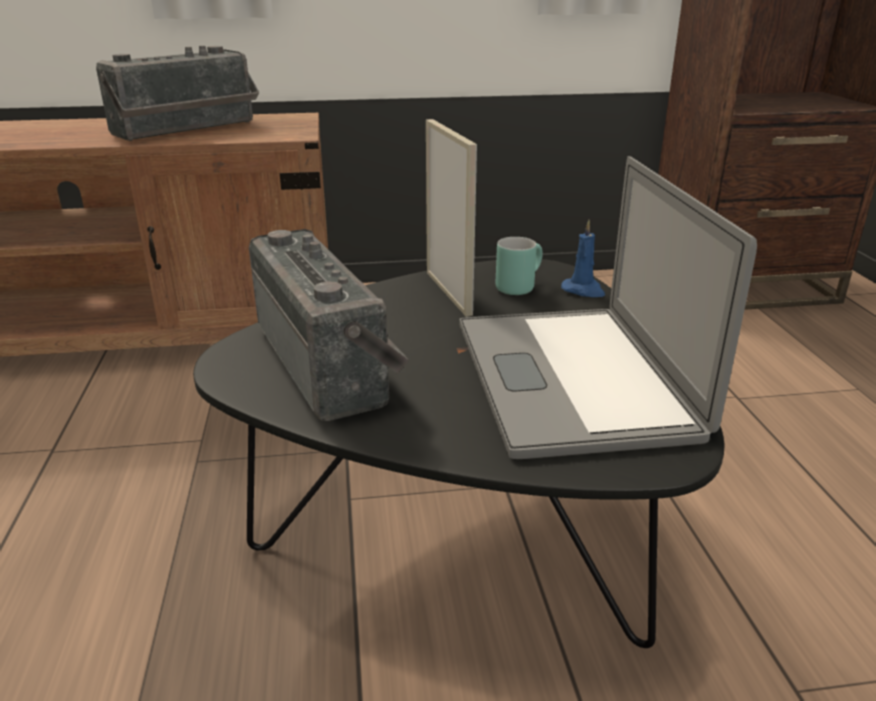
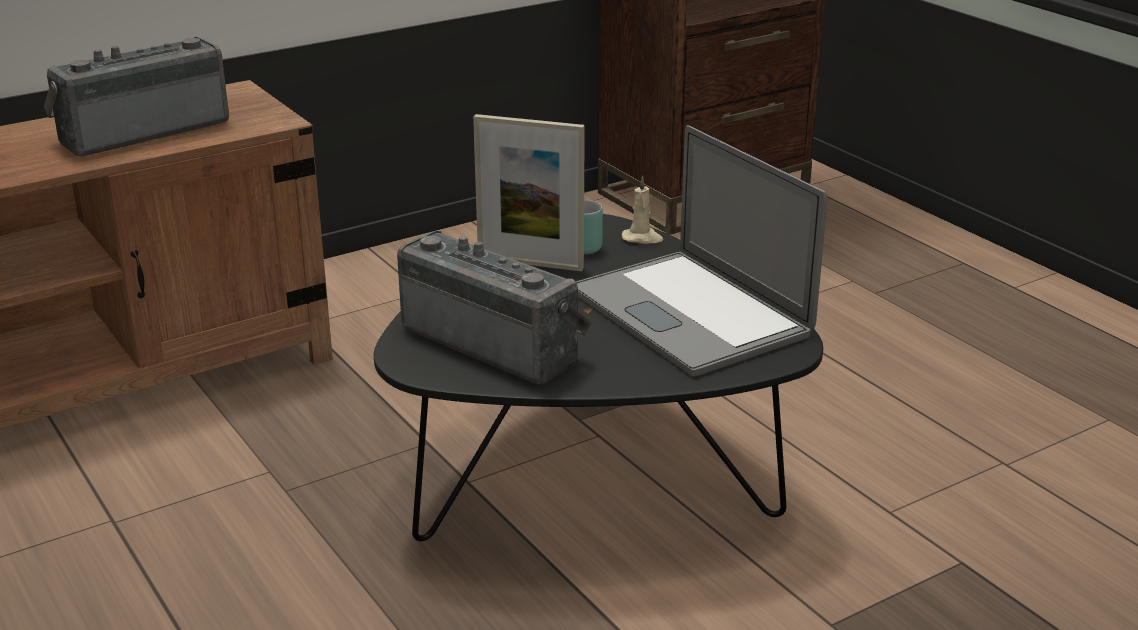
camera: 25 degrees left, 0 degrees up
(188, 130) = (143, 131): radio -> radio turned 150 degrees counterclockwise
(448, 293) = (530, 263): picture frame -> picture frame turned 150 degrees clockwise
(583, 290) = (642, 238): blue candle -> beige candle

